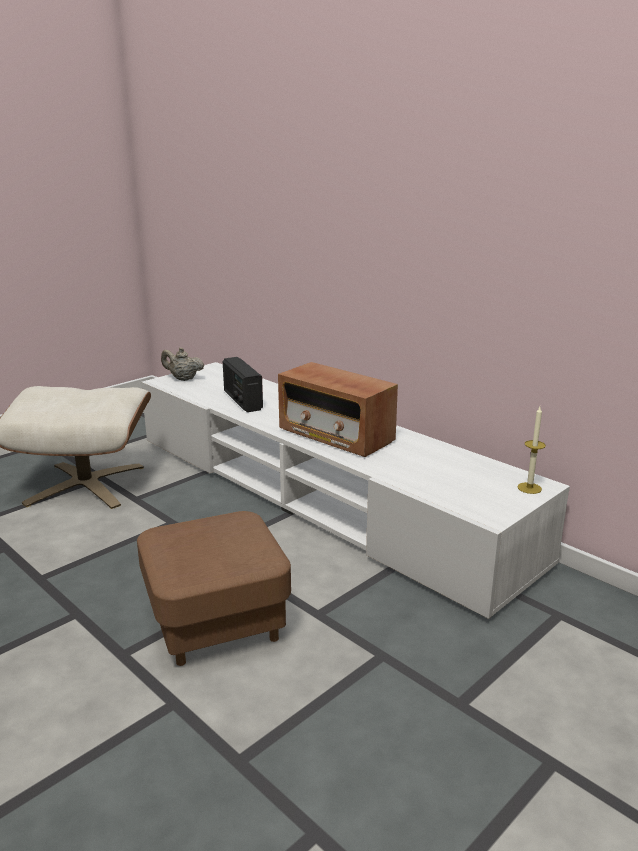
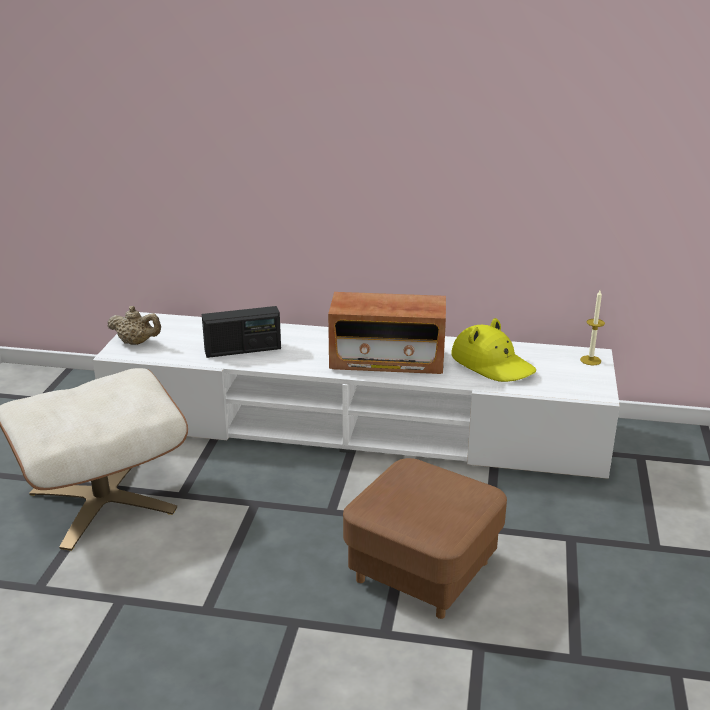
camera: 35 degrees left, 5 degrees up
(183, 379) = (136, 343): beige teapot -> beige teapot turned 150 degrees counterclockwise
(242, 400) = (243, 350): radio -> radio turned 45 degrees counterclockwise
(424, 463) = (492, 364): none -> yellow hat

